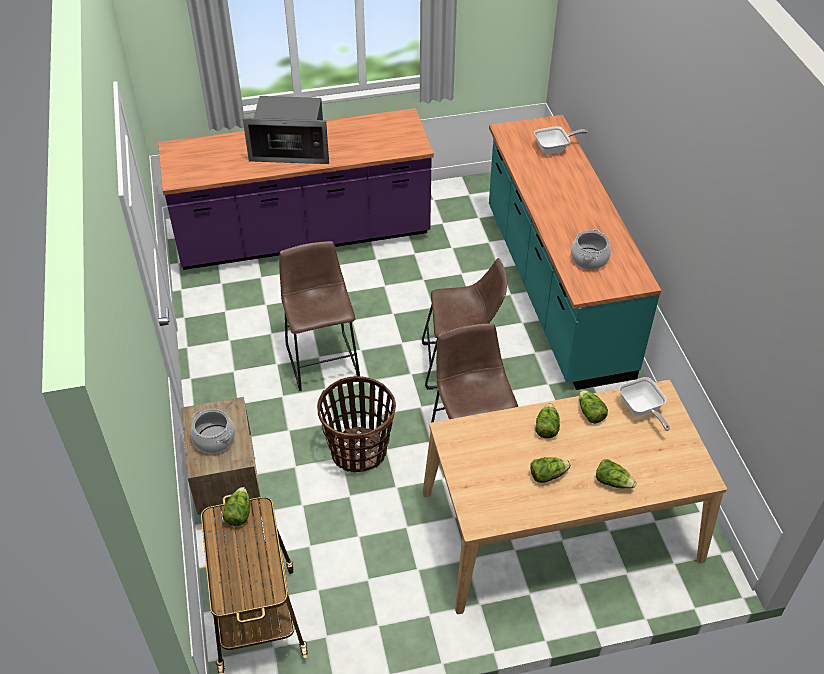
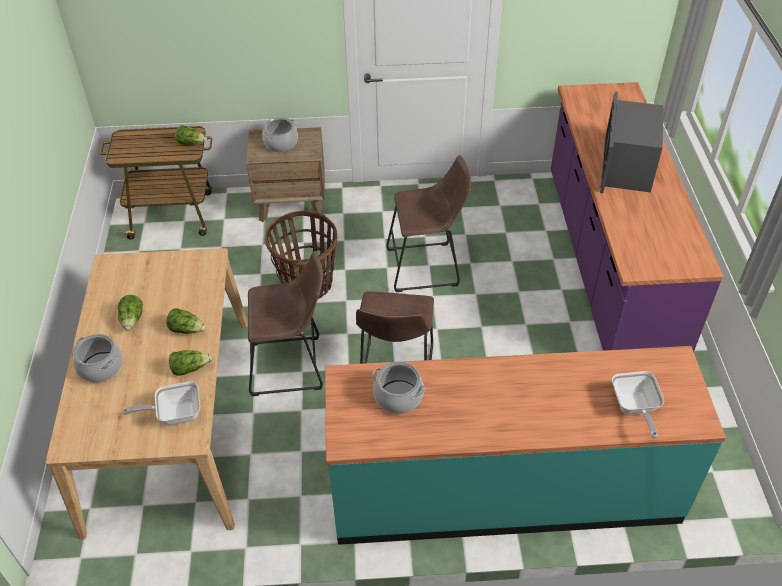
camera: 100 degrees right, 0 degrees up
(613, 481) = (101, 367): lettuce -> cooking pot

